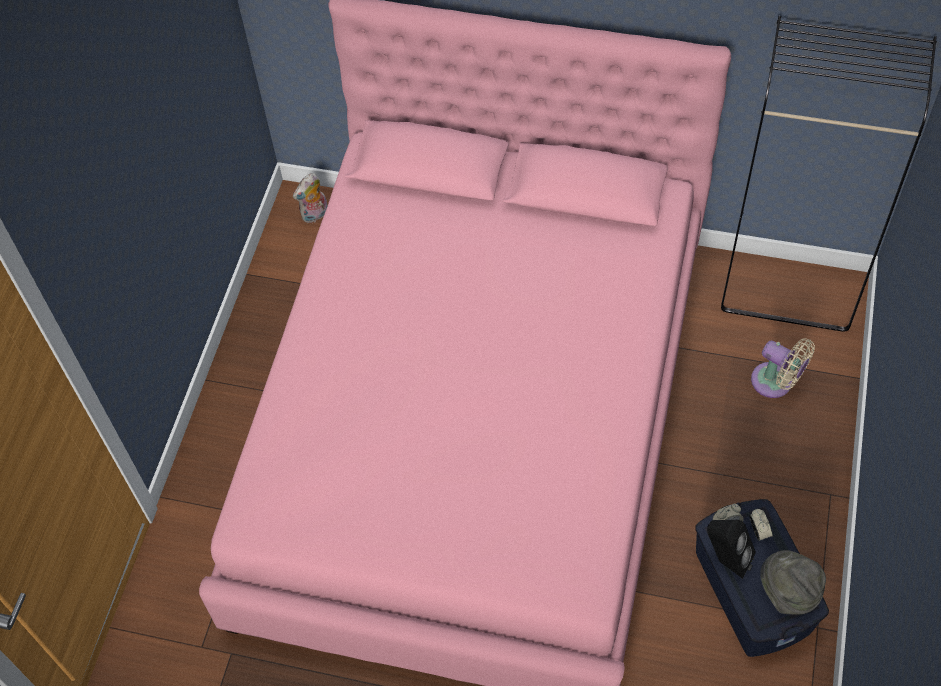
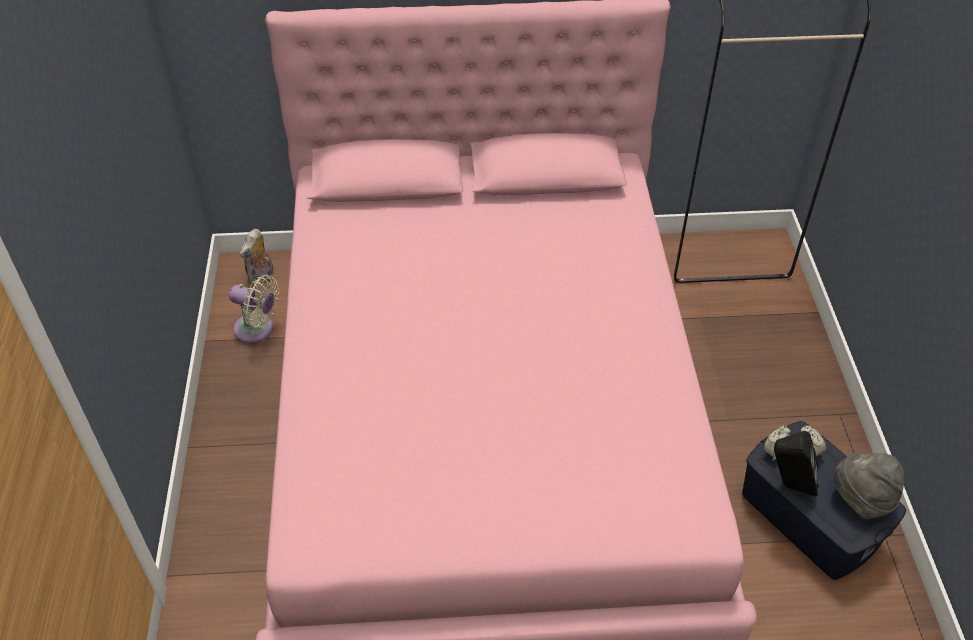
camera: 20 degrees left, 10 degrees down
(776, 383) = (748, 331): beige fan -> beige fan (257, 330)

